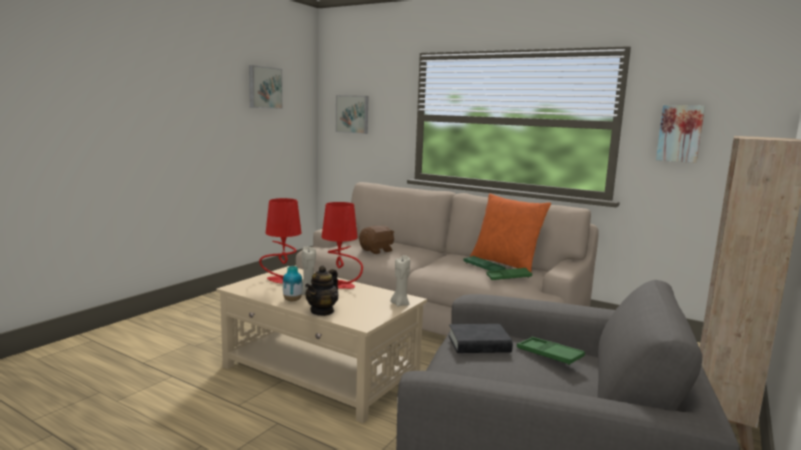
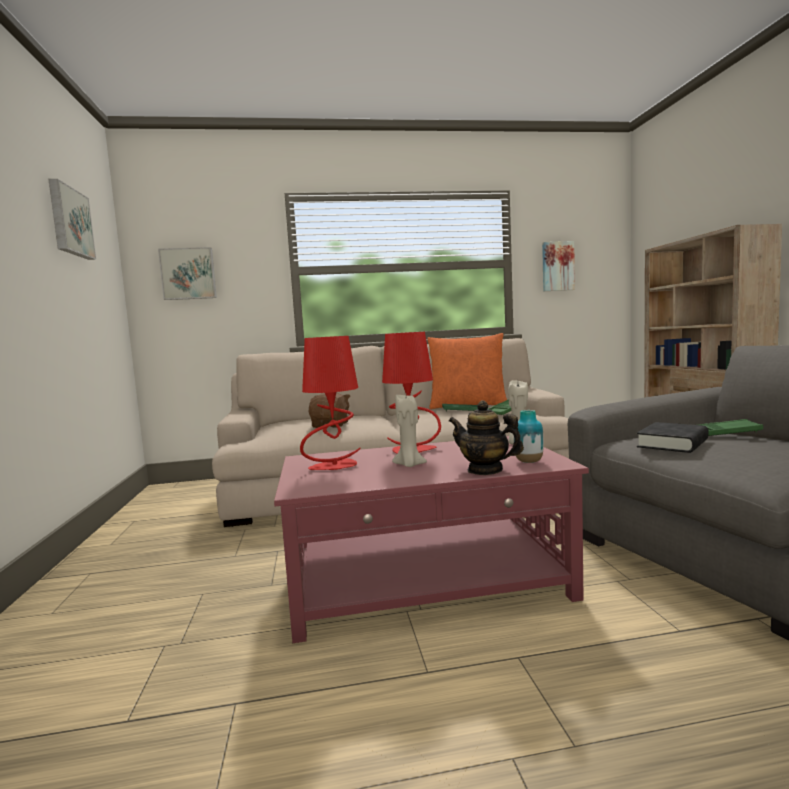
camera: 40 degrees left, 5 degrees down
(292, 300) = (418, 474): vase -> vase (529, 462)
(321, 373) = (427, 581): beige coffee table -> red coffee table
(322, 311) = (485, 470): teapot -> teapot turned 135 degrees clockwise

